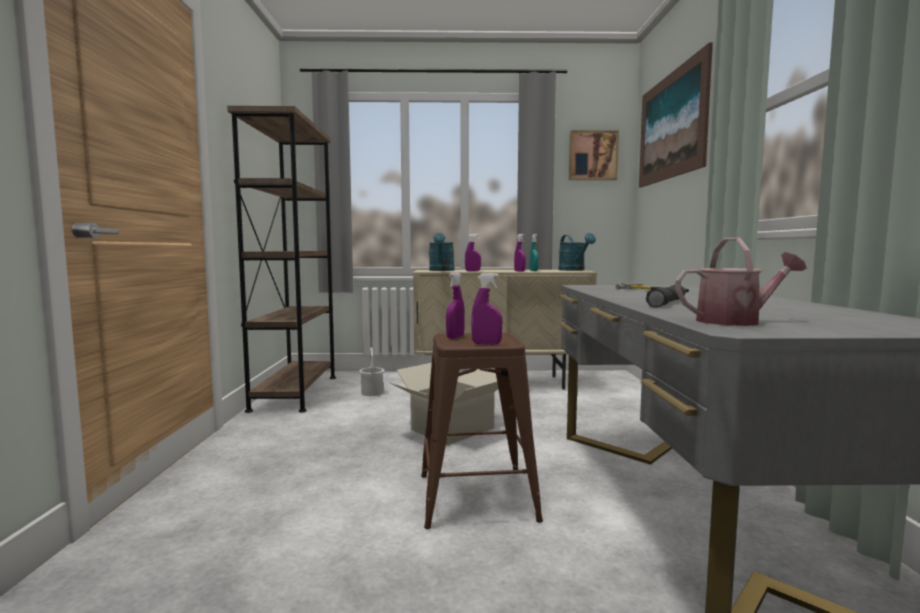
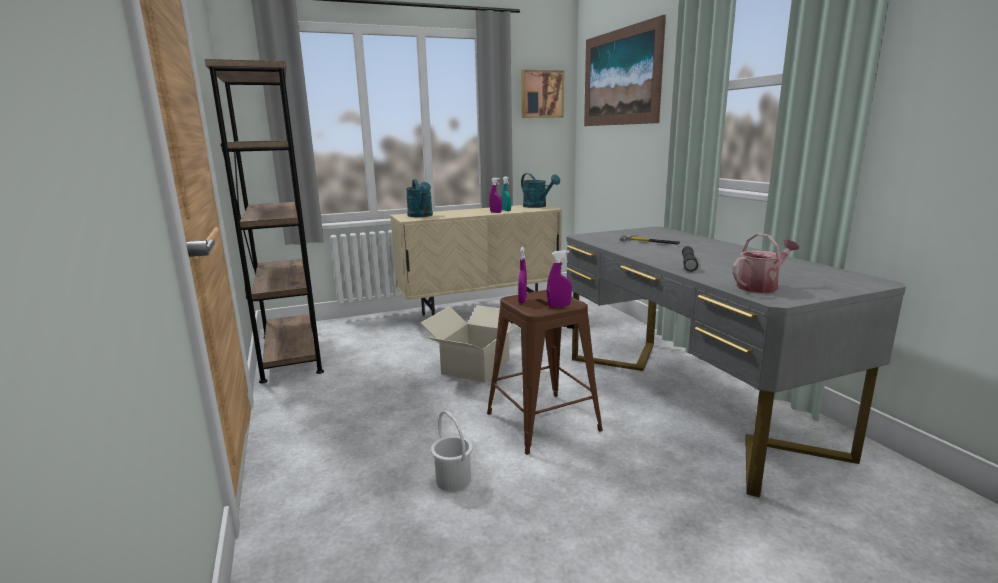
camera: 20 degrees left, 10 degrees up
(372, 392) = (370, 341): white bucket -> white bucket (454, 480)
(472, 271) = (452, 215): purple spray bottle -> none

